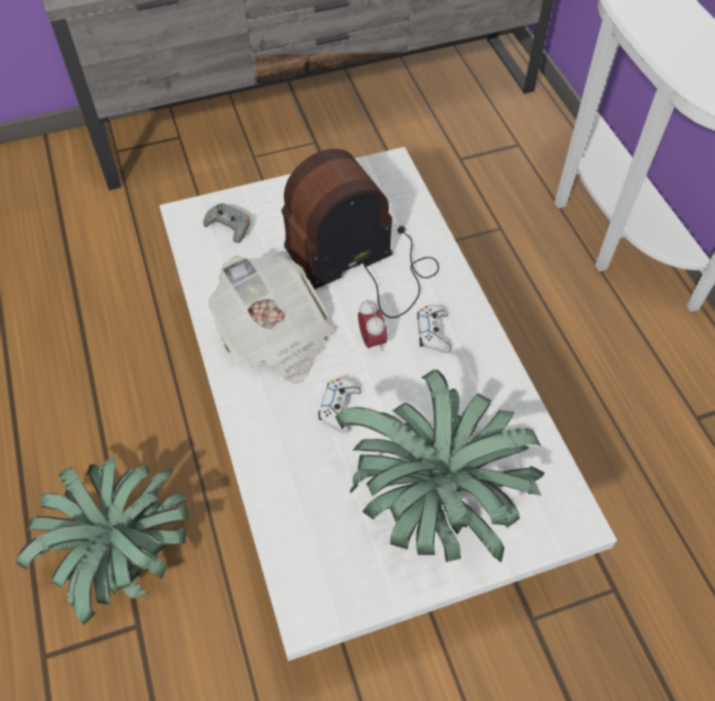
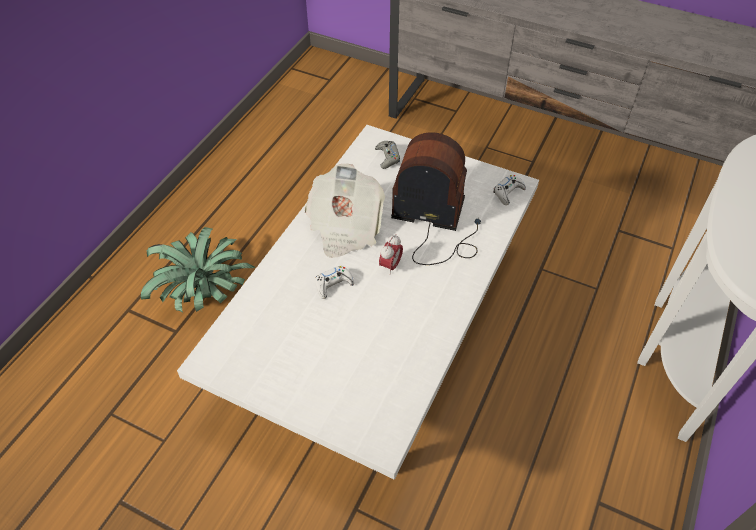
camera: 45 degrees right, 5 degrees down
(433, 333) = (428, 287): white game controller -> white game controller (508, 192)
(438, 495) = (329, 366): potted plant -> none

